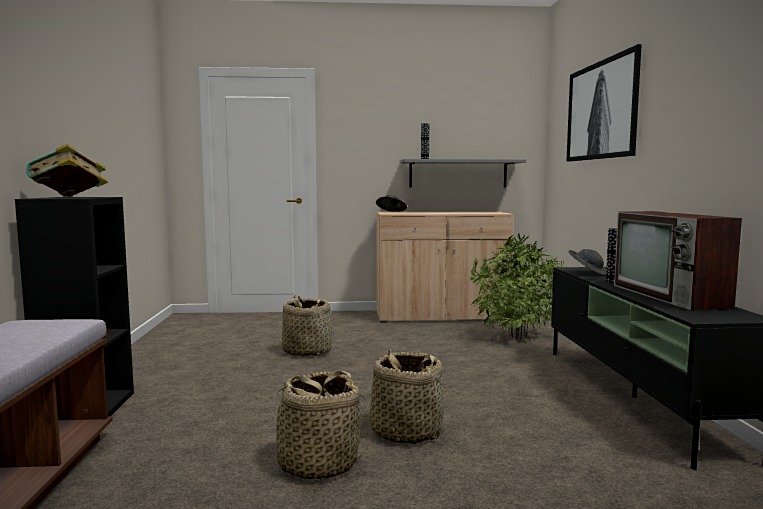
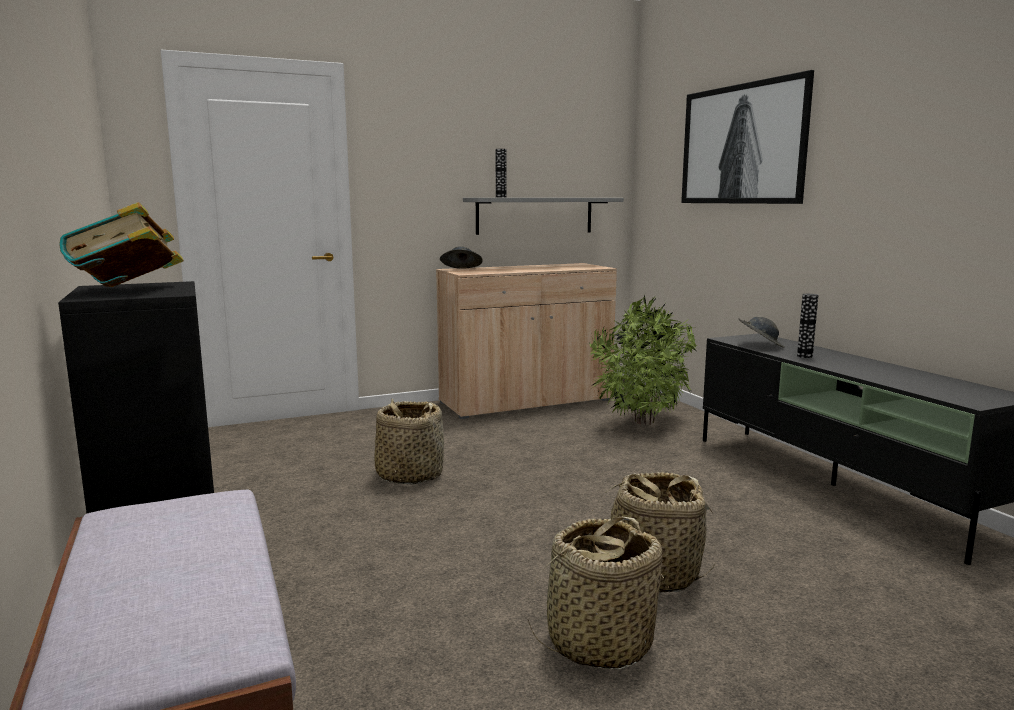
camera: 20 degrees left, 5 degrees up
(670, 296) = (894, 373): television -> none

